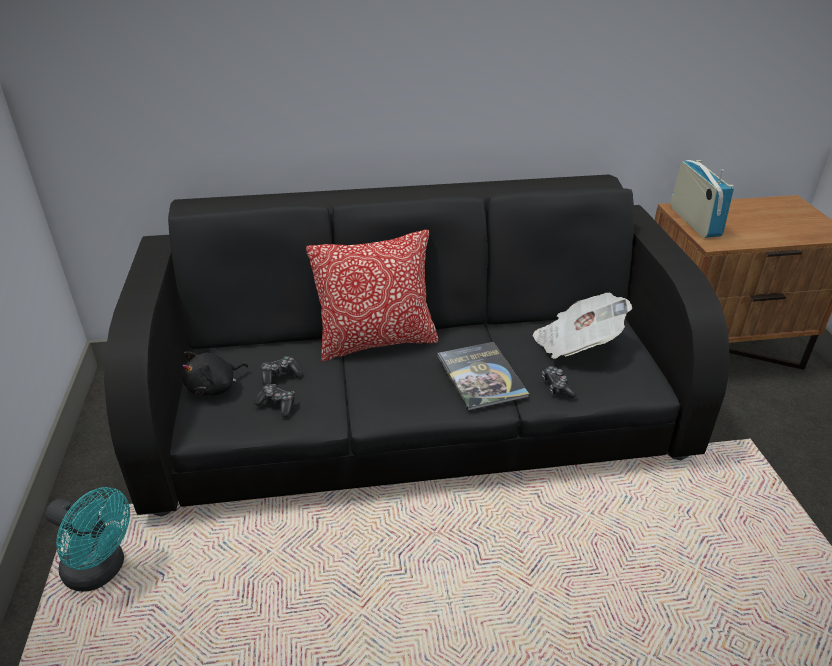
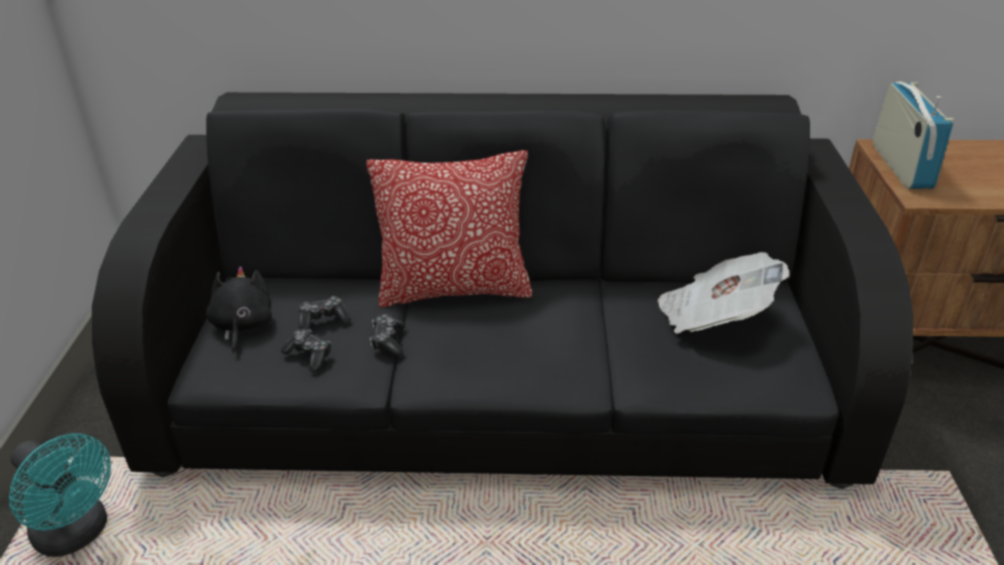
camera: 10 degrees right, 0 degrees up
(214, 387) = (242, 326): black plush toy -> black plush toy turned 120 degrees clockwise
(481, 376) = (574, 346): book -> none
(557, 387) = (671, 371): game controller -> game controller (388, 341)

